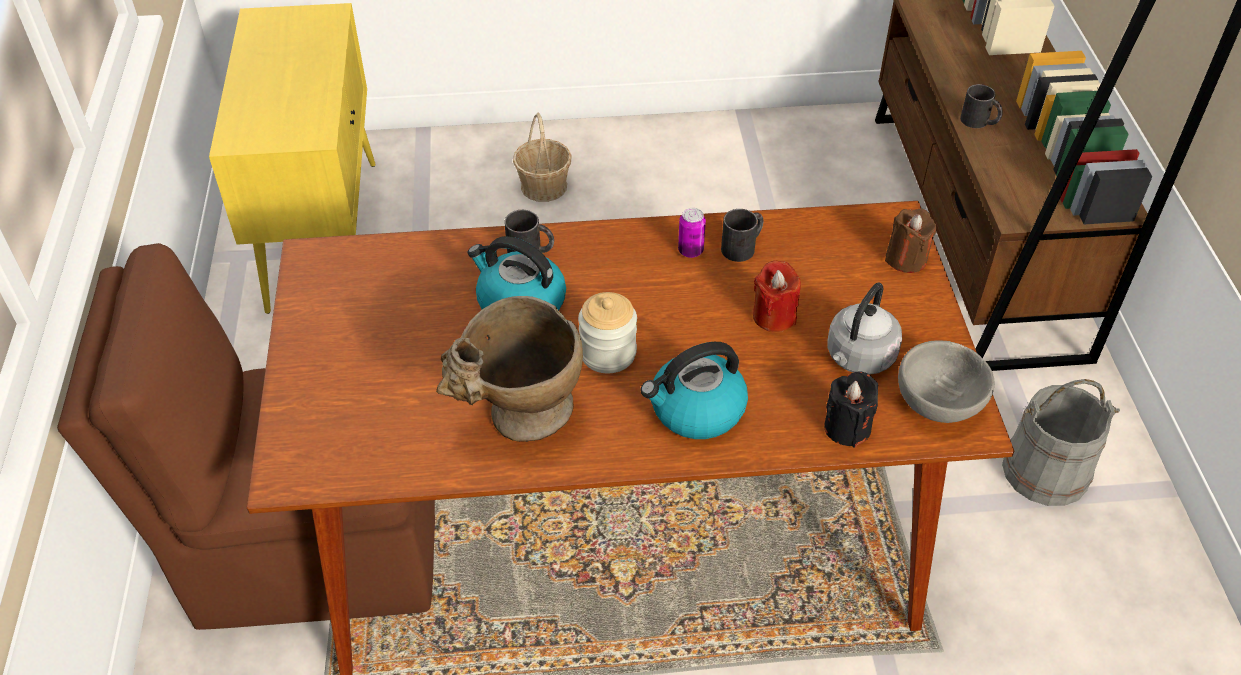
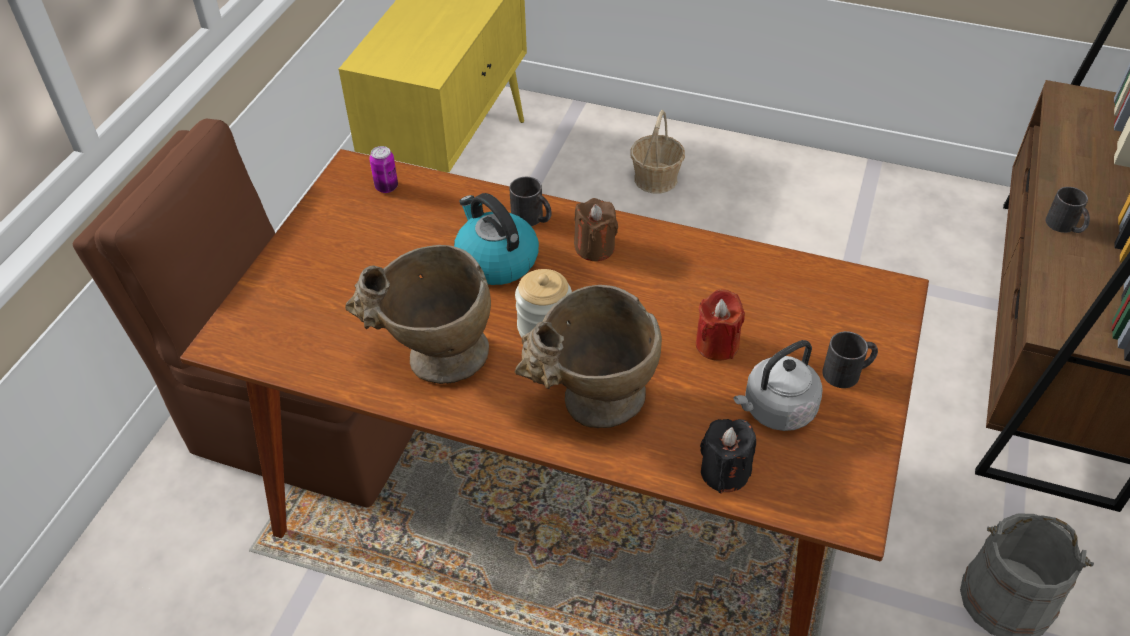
camera: 25 degrees right, 0 degrees up
(690, 251) = (674, 260): can -> can (386, 187)
(696, 410) = (591, 406): kettle -> beige vase
(743, 246) = (726, 271): black mug -> black mug (848, 372)
(906, 259) = (881, 331): brown candle -> brown candle (594, 247)
(936, 401) = (829, 479): grey bowl -> none

